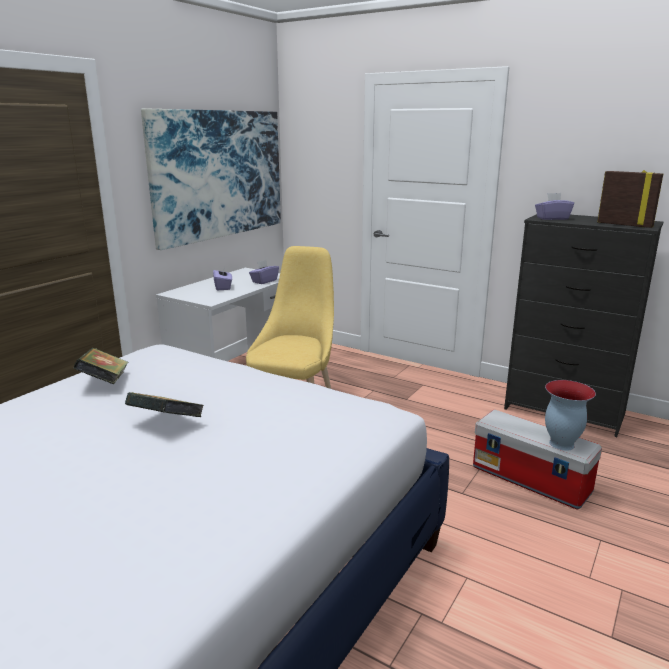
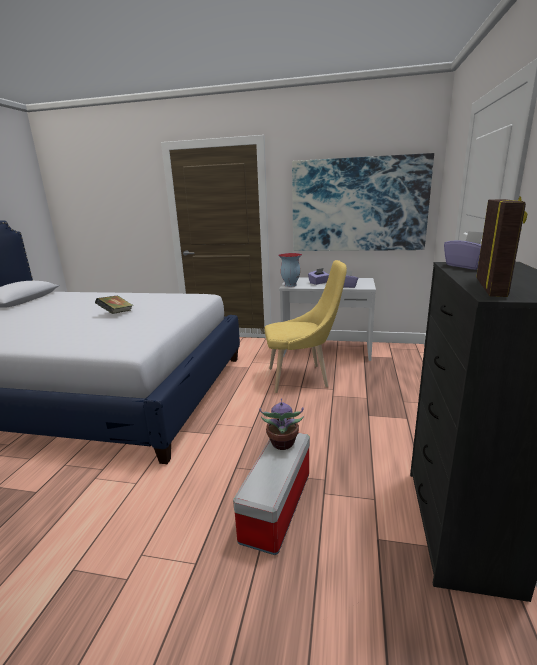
camera: 70 degrees right, 0 degrees up
(105, 382) = (159, 297): book -> none
(508, 423) = (282, 444): none -> potted plant
(561, 444) = (258, 479): vase -> vase (290, 285)

